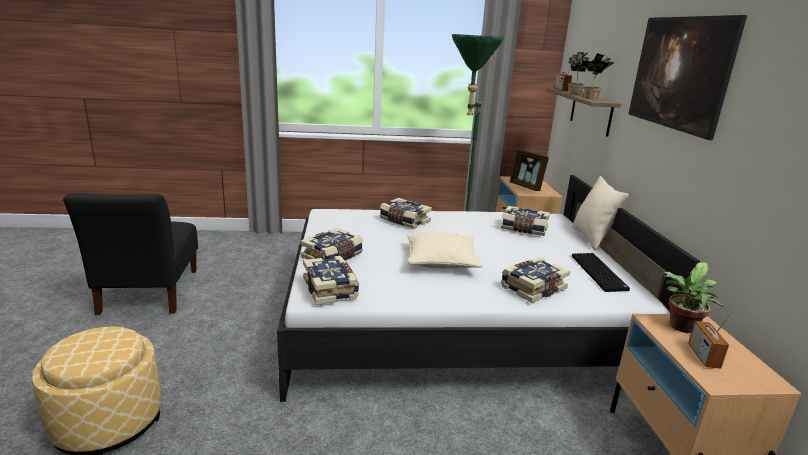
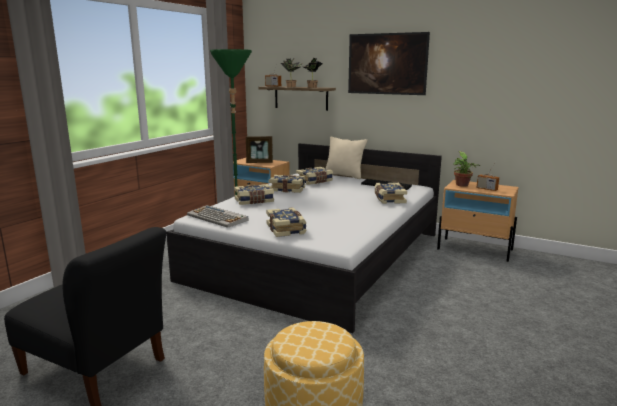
camera: 55 degrees left, 5 degrees down
(331, 289) = (339, 238): book -> book (287, 189)
(332, 220) = (218, 217): none -> keyboard
(441, 261) = (332, 207): beige pillow -> none

